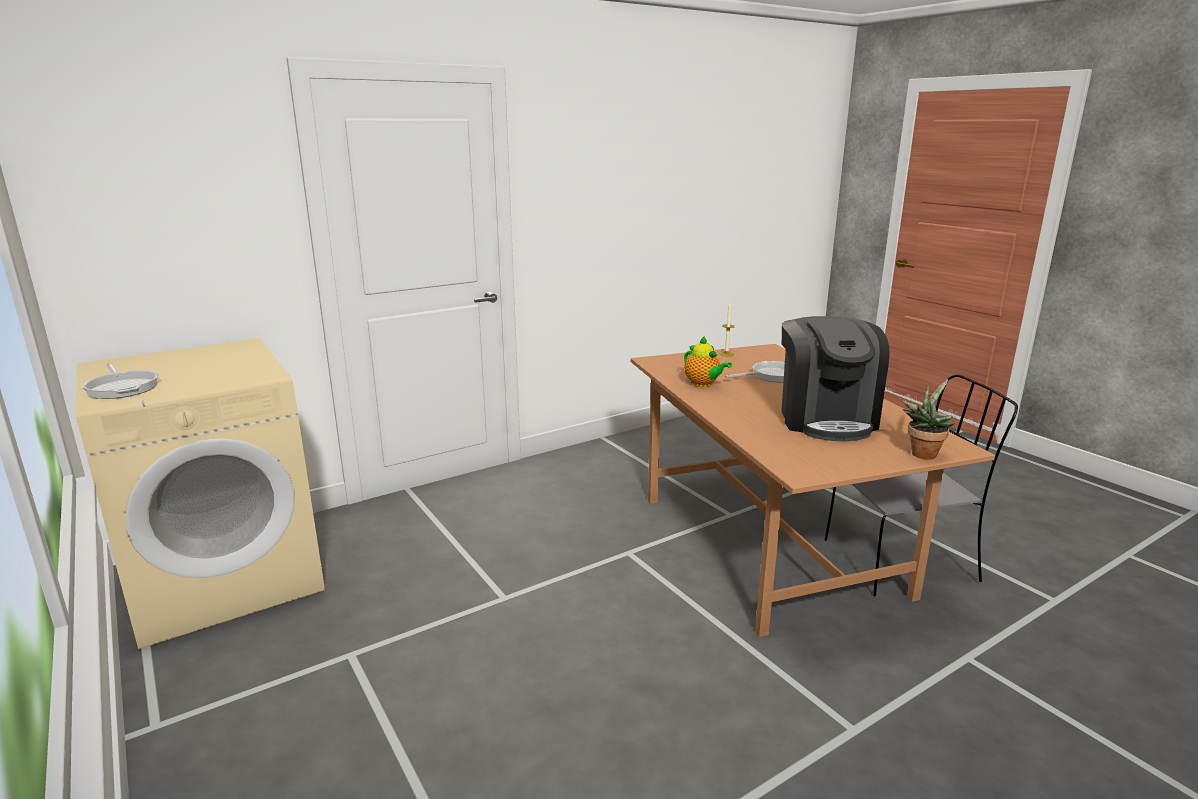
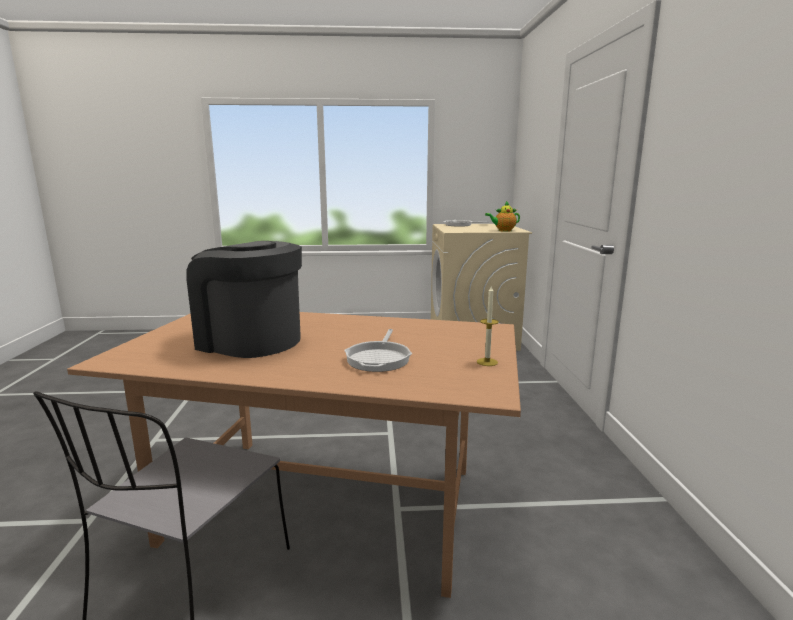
camera: 120 degrees right, 5 degrees down
(703, 384) = (397, 328): teapot -> teapot (503, 230)
(923, 453) = (139, 346): potted plant -> none

